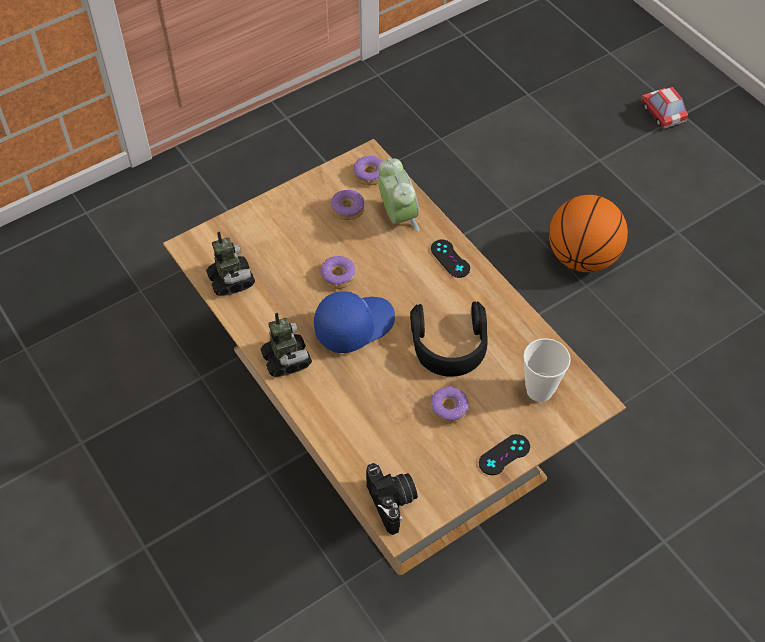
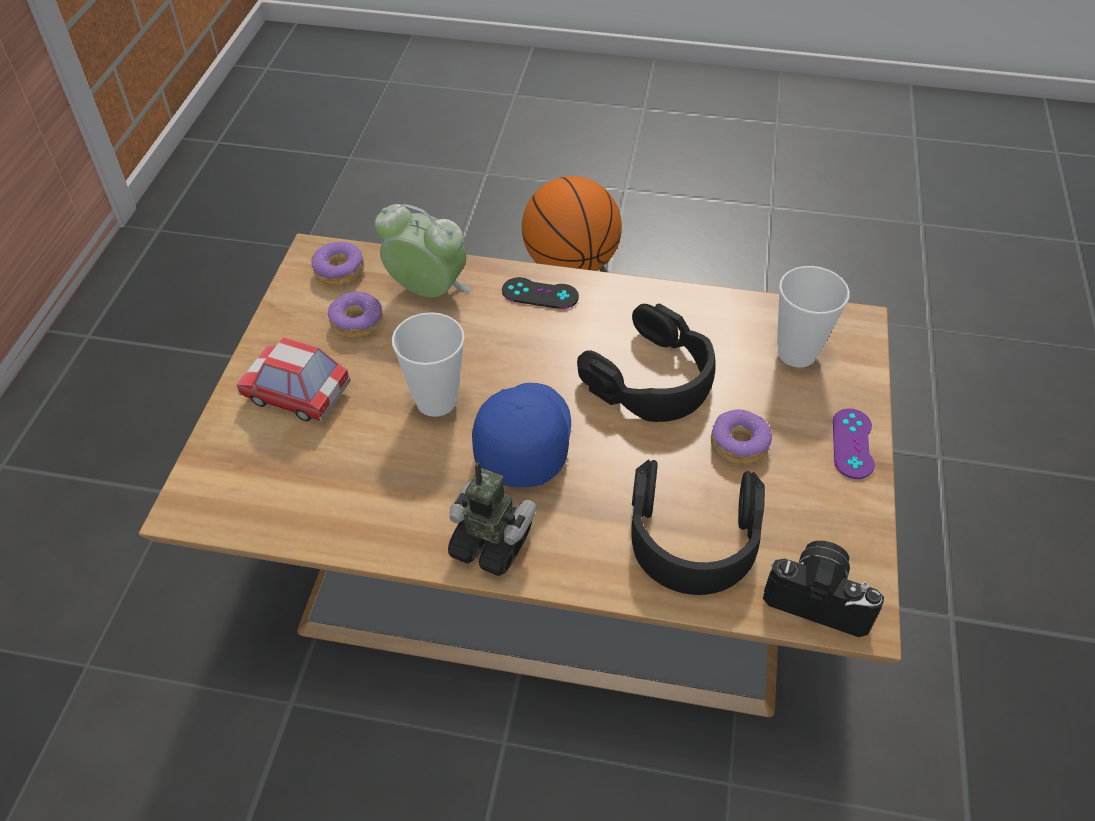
camera: 45 degrees left, 5 degrees down
(231, 281) = (301, 507): toy robot -> none
(338, 277) = (436, 401): donut -> cup
(372, 431) = (693, 538): none -> black headphones
(504, 455) = (852, 443): black game controller -> purple game controller
(662, 114) = (496, 104): toy car -> toy car (297, 395)

